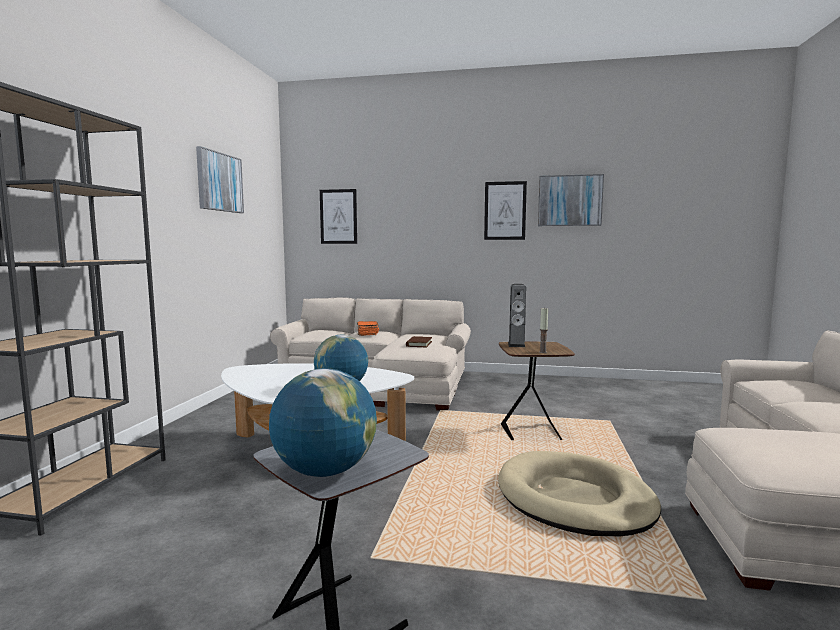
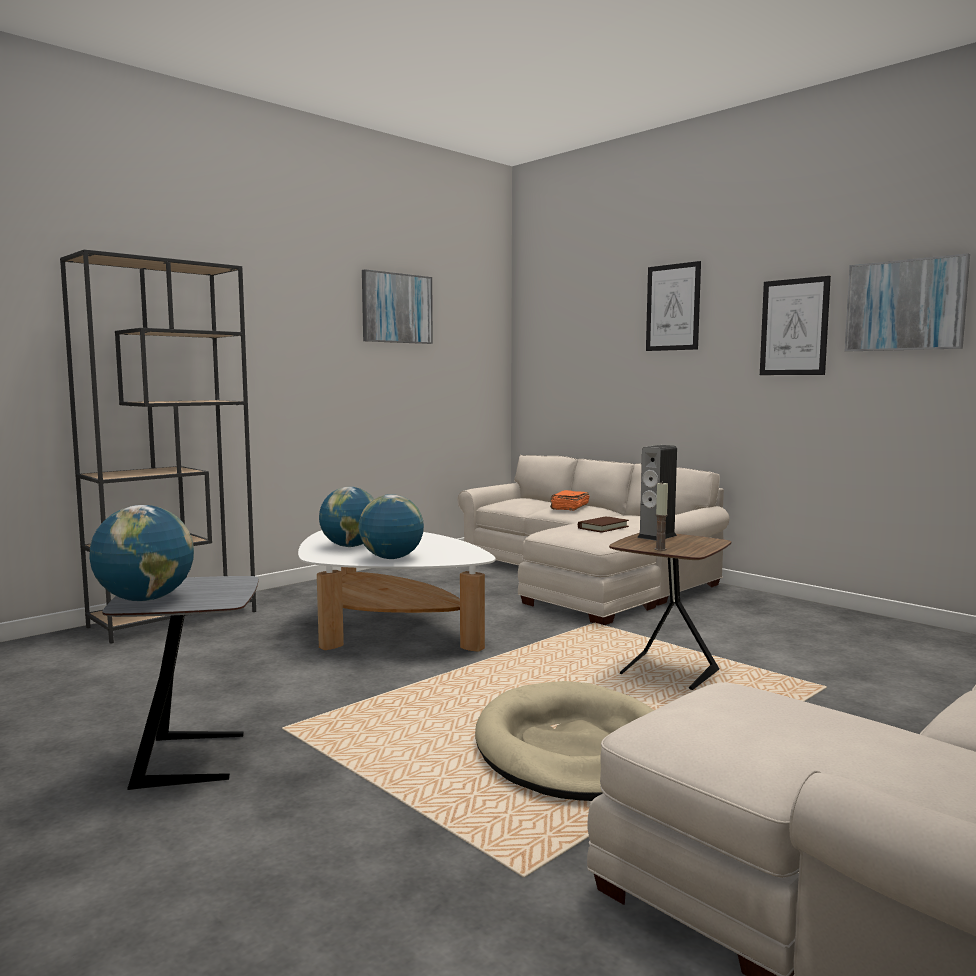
camera: 35 degrees right, 0 degrees up
(283, 383) = (350, 546): none -> globe
(338, 216) = (570, 343): picture -> picture (673, 307)

